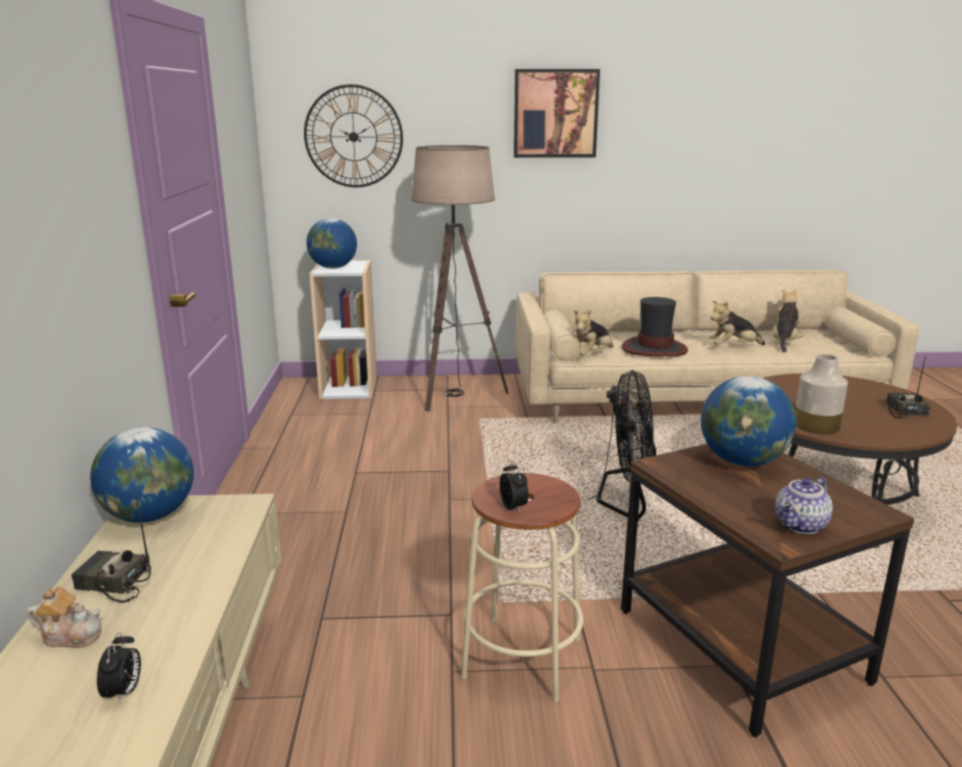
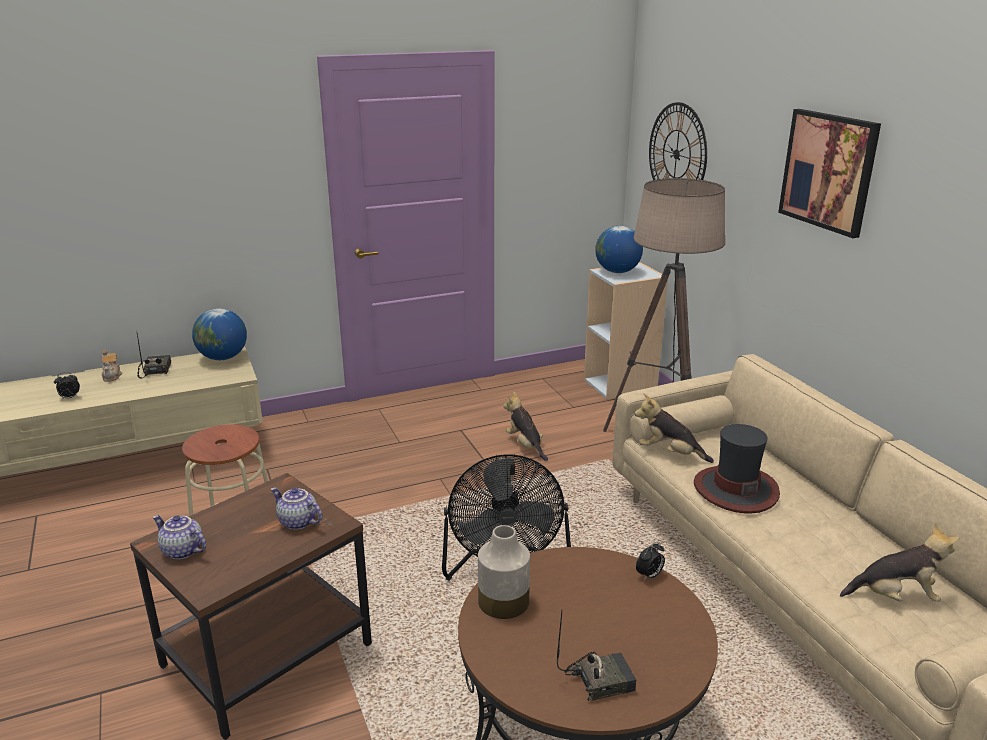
camera: 70 degrees right, 5 degrees up
(514, 508) = (203, 440): alarm clock -> alarm clock (649, 576)
(733, 347) = (815, 550): plush toy -> plush toy (525, 445)
(742, 462) = (297, 522): globe -> teapot

